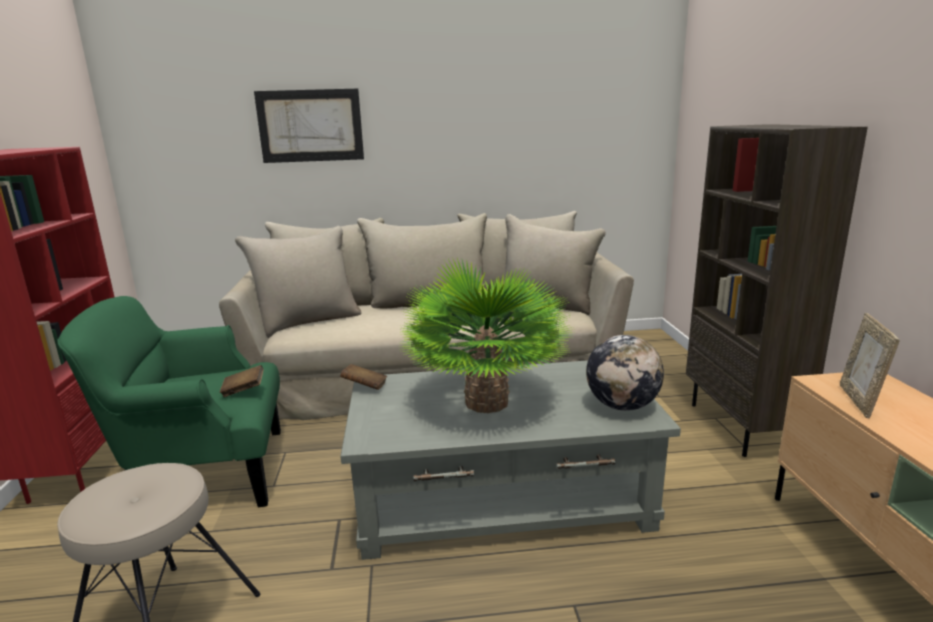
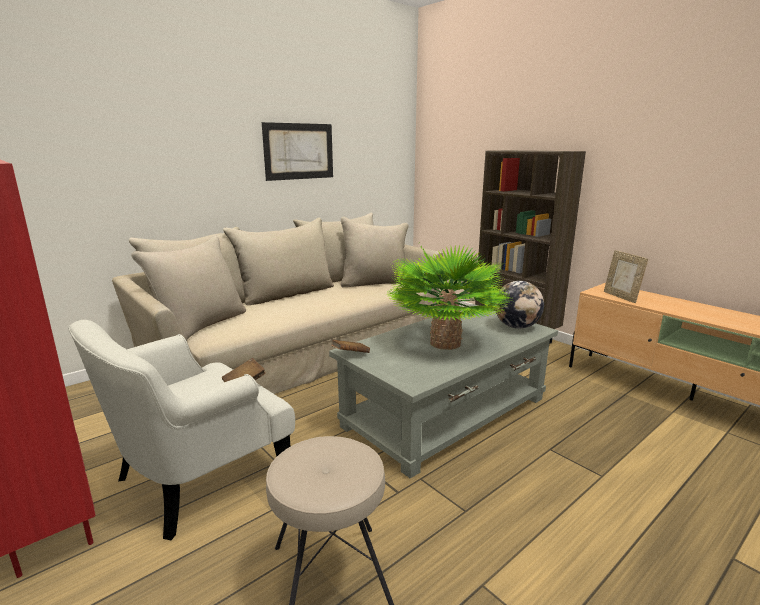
camera: 35 degrees left, 0 degrees up
(203, 474) = (198, 478): green armchair -> white armchair
(310, 126) = (155, 144): picture -> picture (299, 151)

